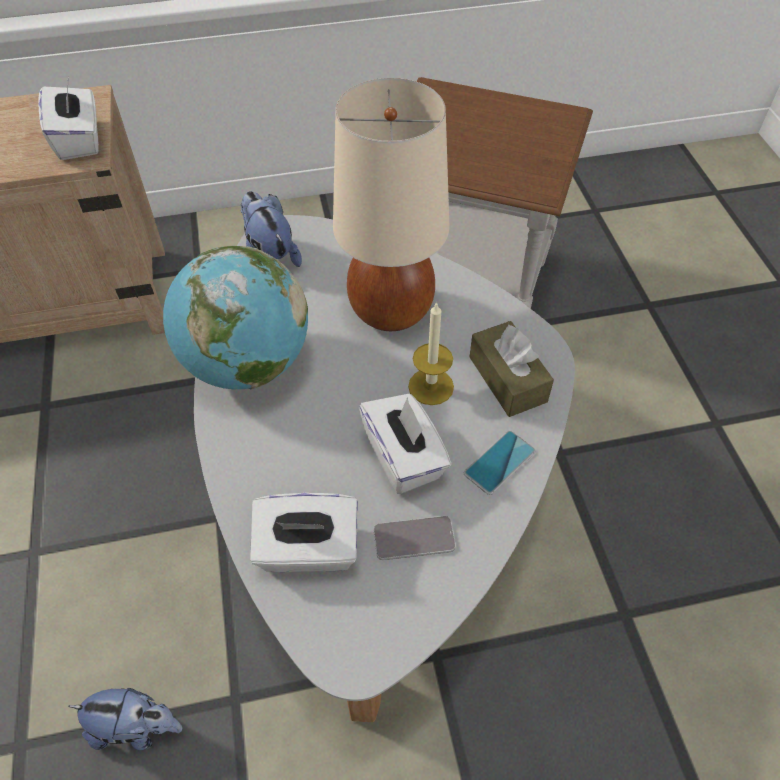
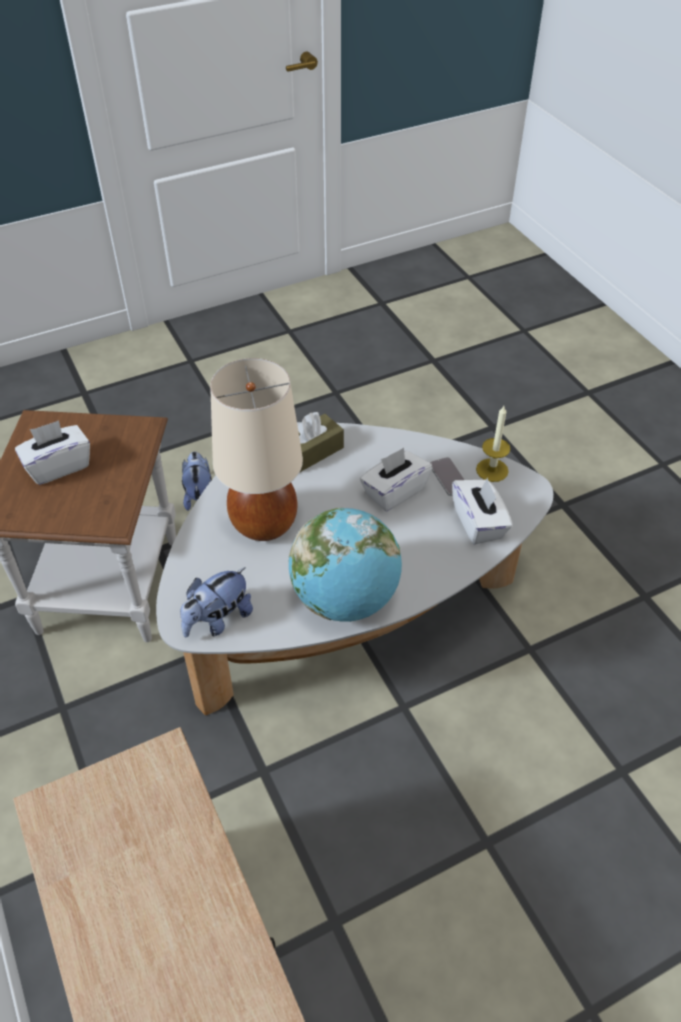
camera: 105 degrees left, 5 degrees down
(80, 140) = (135, 778): white tissue box -> white tissue box (58, 466)
(137, 727) = (574, 700): plush toy -> plush toy (199, 495)
(431, 386) = (331, 489): candle -> candle (492, 470)
(499, 462) = (380, 447): phone -> none

